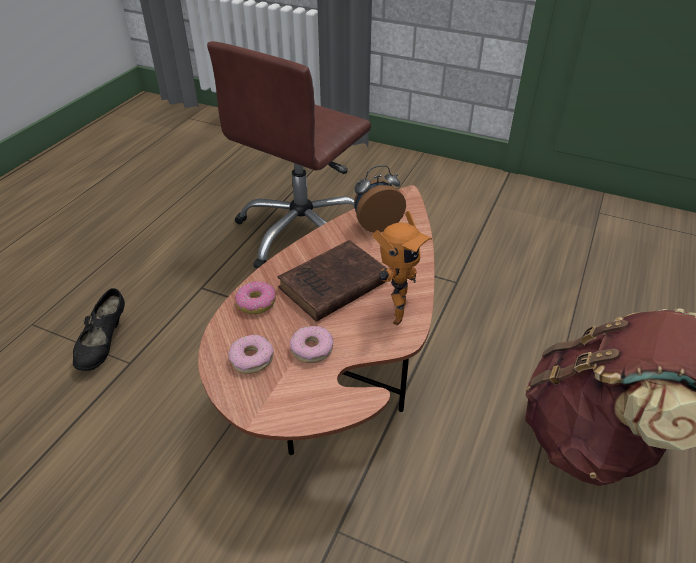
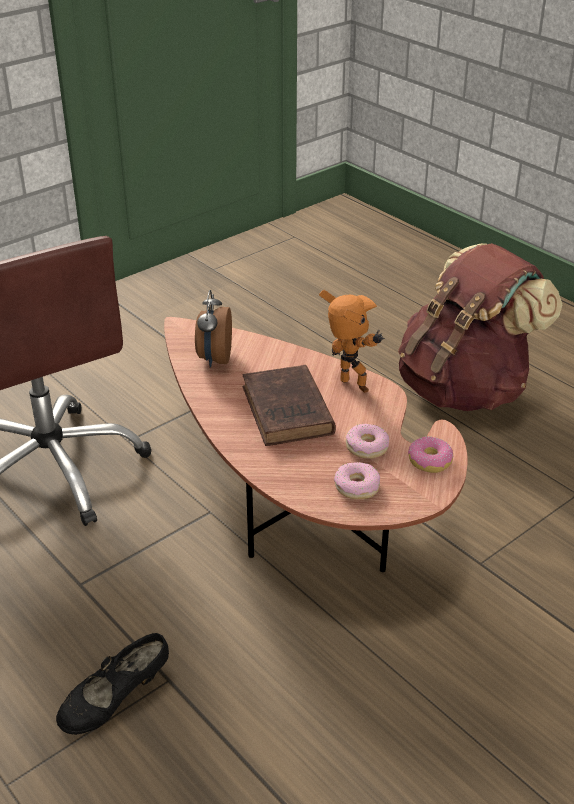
camera: 65 degrees left, 5 degrees down
(104, 345) = (116, 702): black shoe -> black shoe turned 105 degrees clockwise
(256, 303) = (278, 466): donut -> donut (429, 461)

